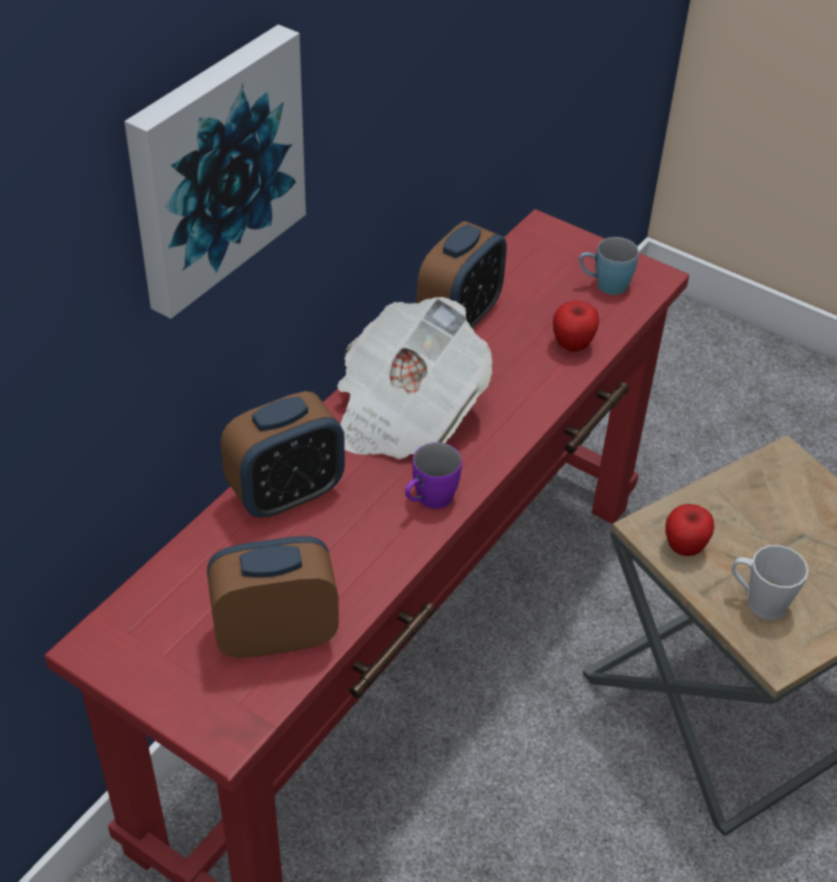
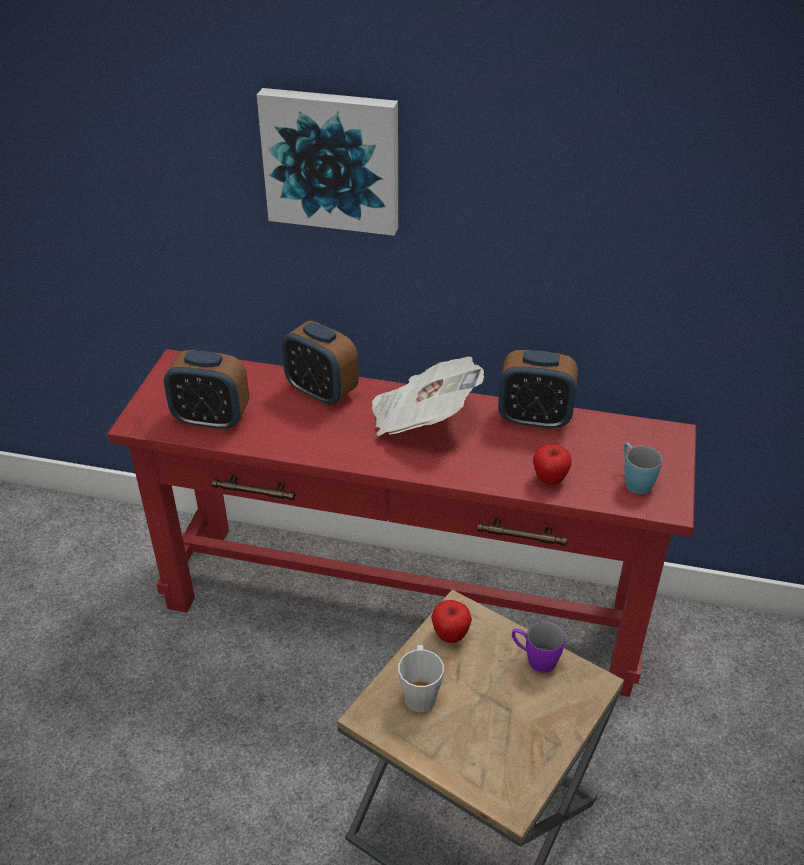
camera: 70 degrees right, 5 degrees down
(275, 634) = (211, 419): alarm clock -> alarm clock turned 135 degrees clockwise
(428, 501) = (349, 450): purple mug -> purple mug (534, 659)

